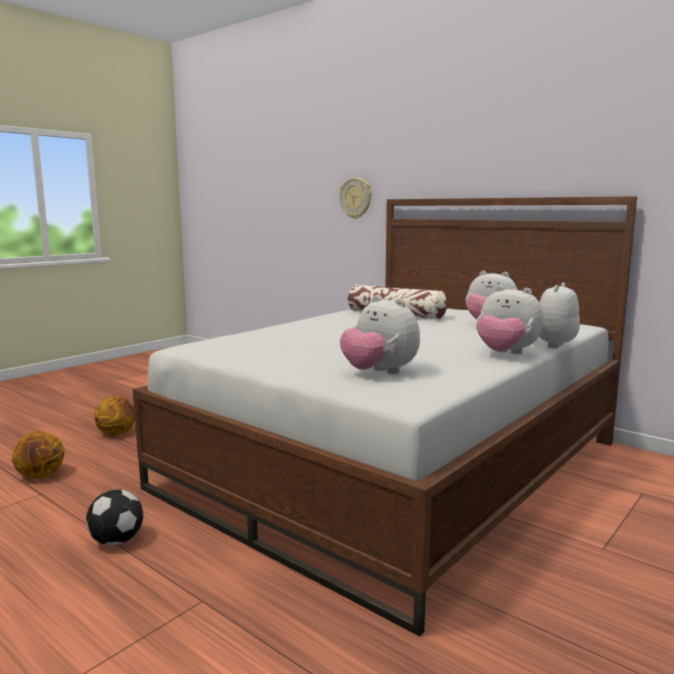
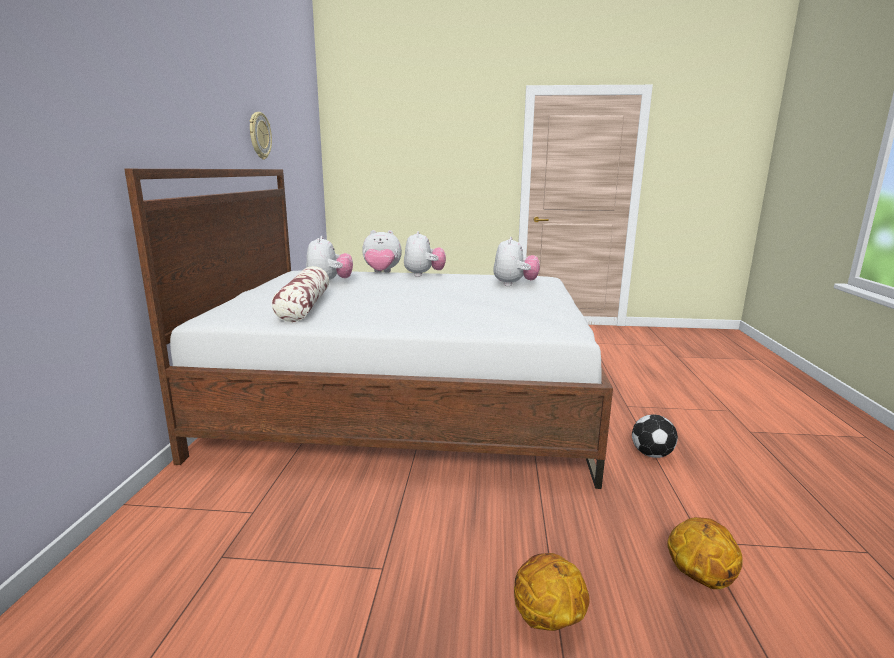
camera: 125 degrees left, 5 degrees up
(356, 198) = (53, 164): wall clock -> wall clock (259, 135)

